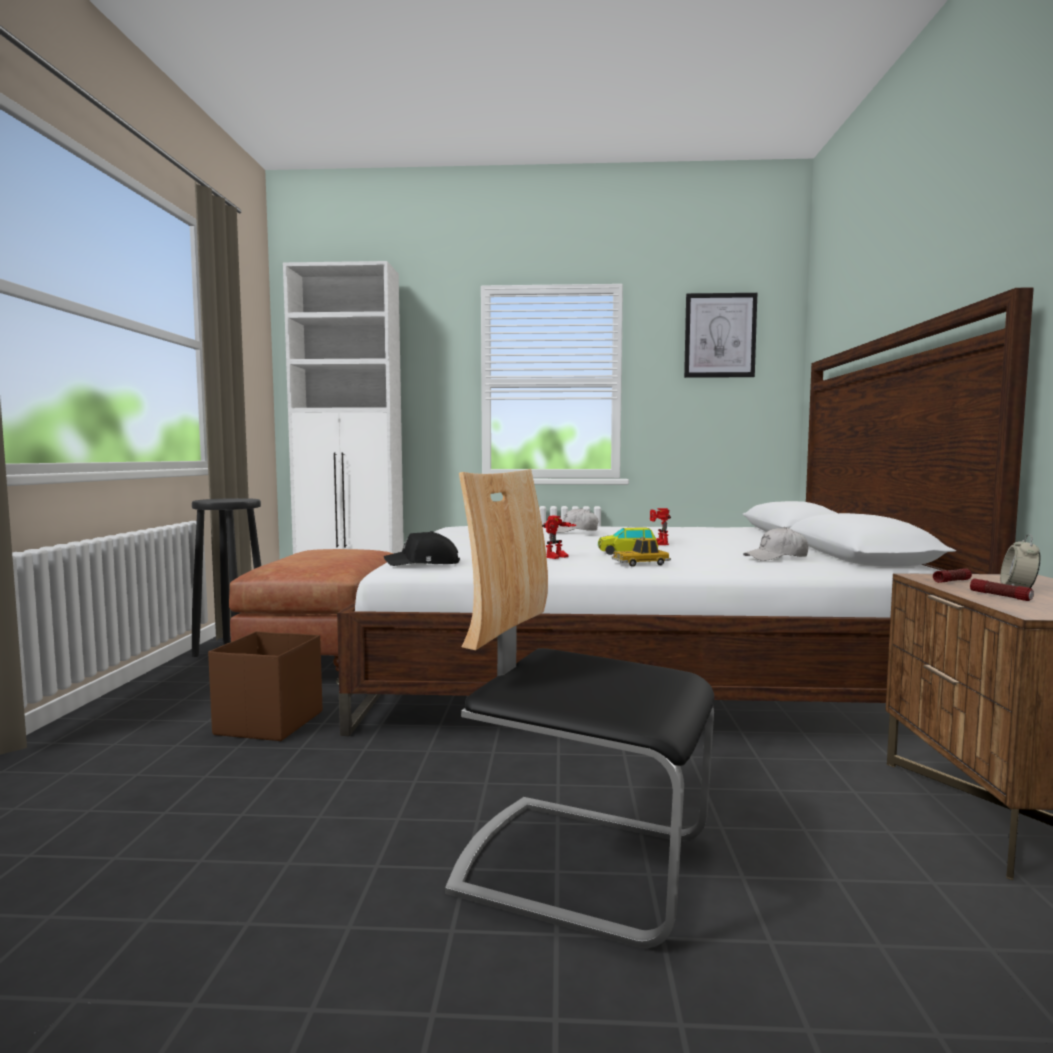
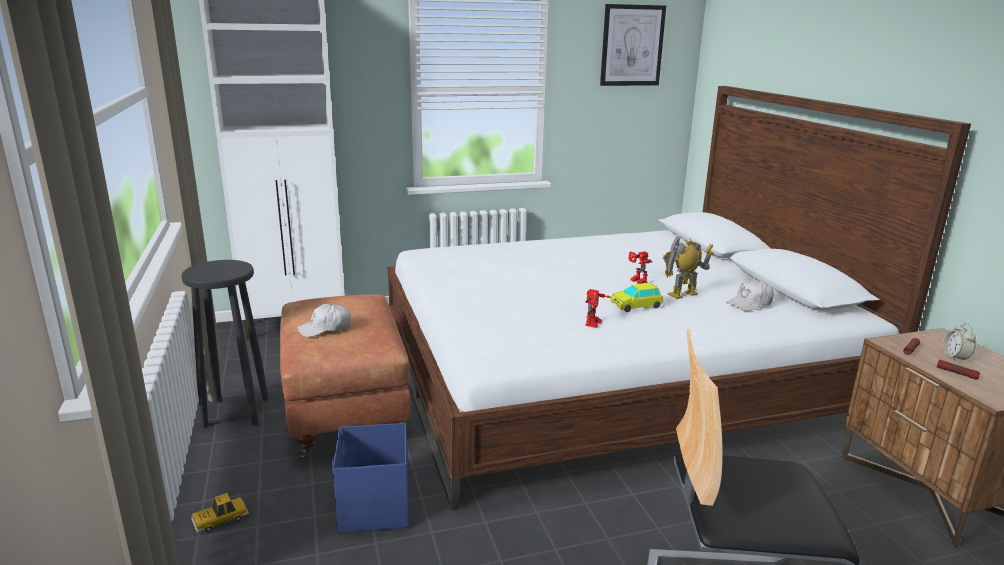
camera: 20 degrees left, 15 degrees up
(268, 723) = (374, 508): brown storage box -> blue storage box
(423, 563) = (501, 353): black cap -> none
(574, 531) = (548, 262): white cap -> white cap (325, 328)
(640, 564) = (667, 328): toy car -> toy car (220, 519)
(699, 551) = (683, 294): none -> toy robot

